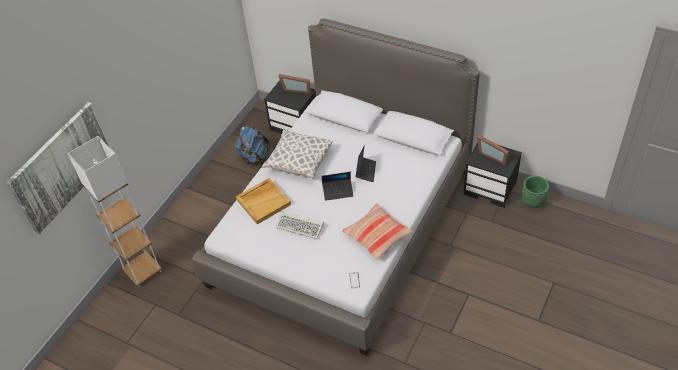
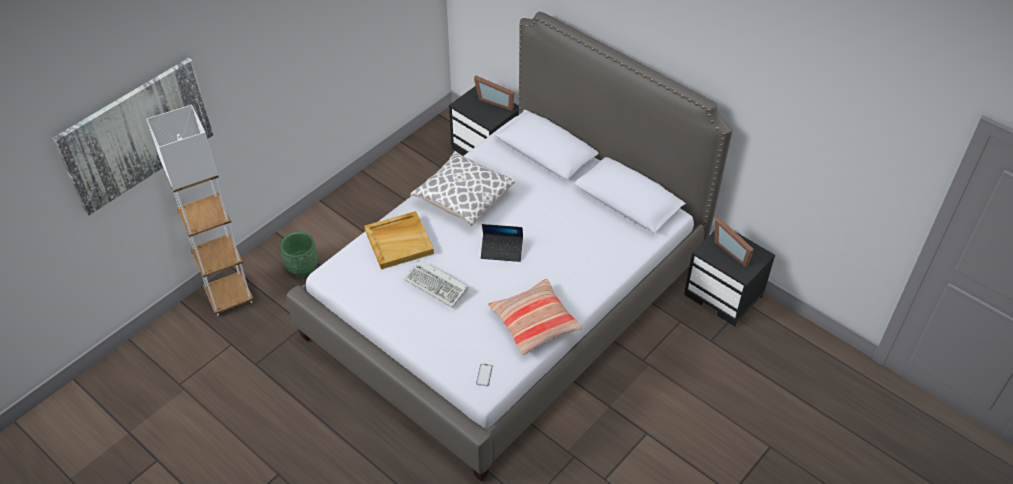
camera: 10 degrees right, 0 degrees up
(254, 157) = (419, 180): blue backpack -> none
(365, 171) = (548, 231): laptop -> none
(532, 201) = (777, 327): green planter -> green planter (302, 267)

